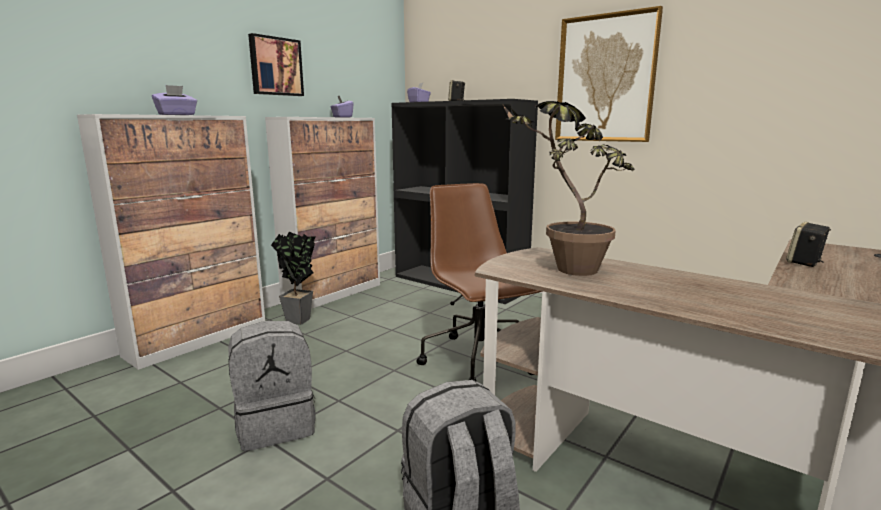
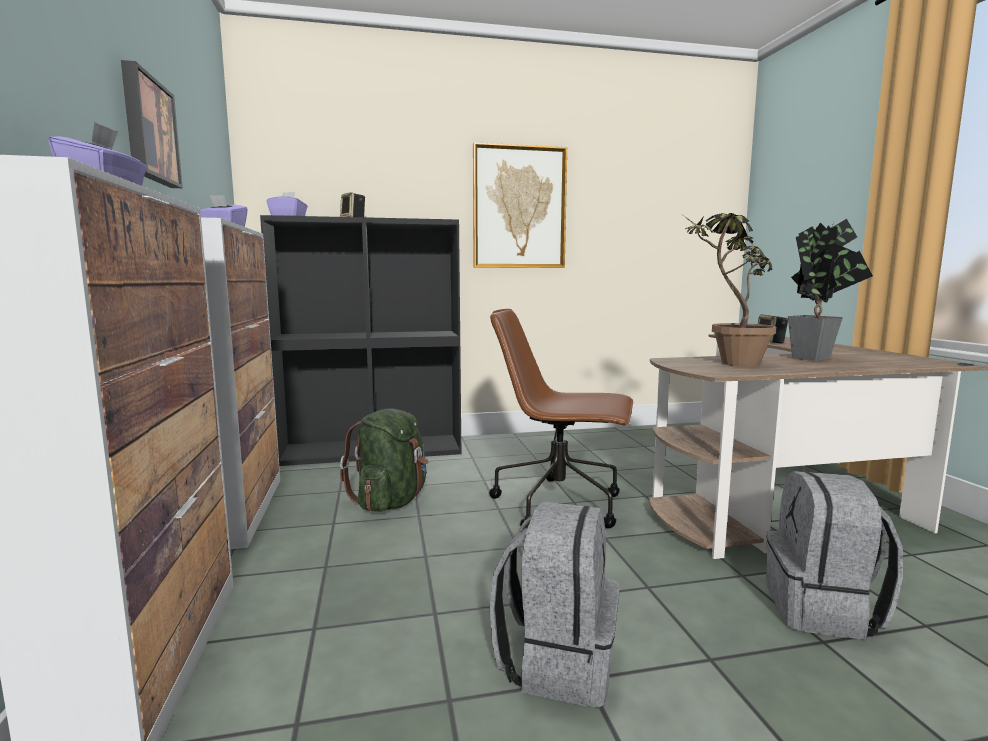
camera: 50 degrees left, 5 degrees down
(300, 321) = (278, 558): potted plant -> potted plant (816, 358)
(398, 316) = (391, 502): none -> green backpack

